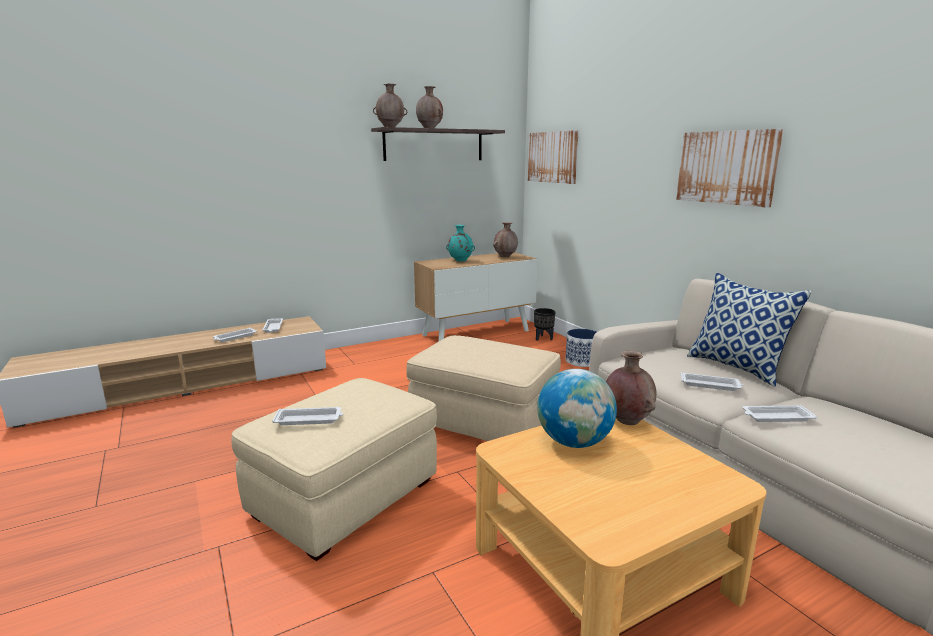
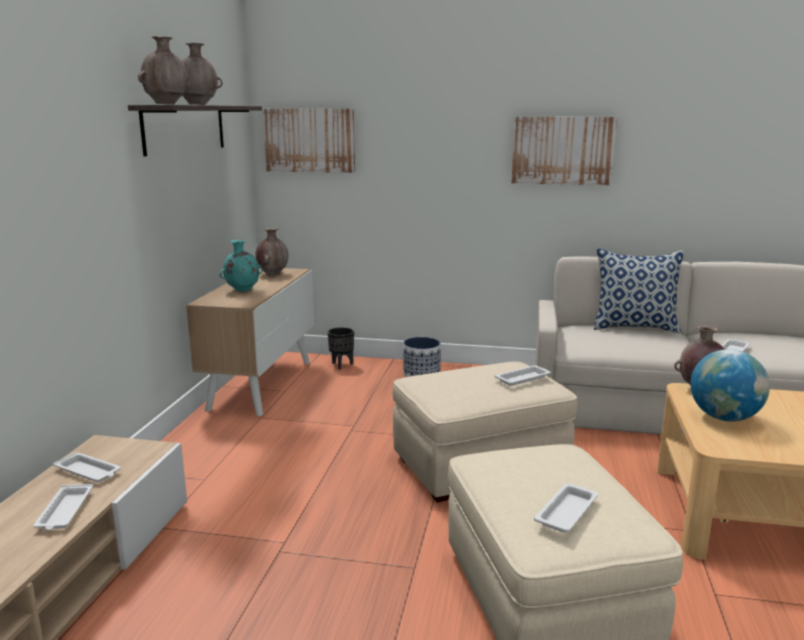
camera: 50 degrees left, 0 degrees up
(711, 385) = (661, 345): white tray -> white tray (523, 378)

